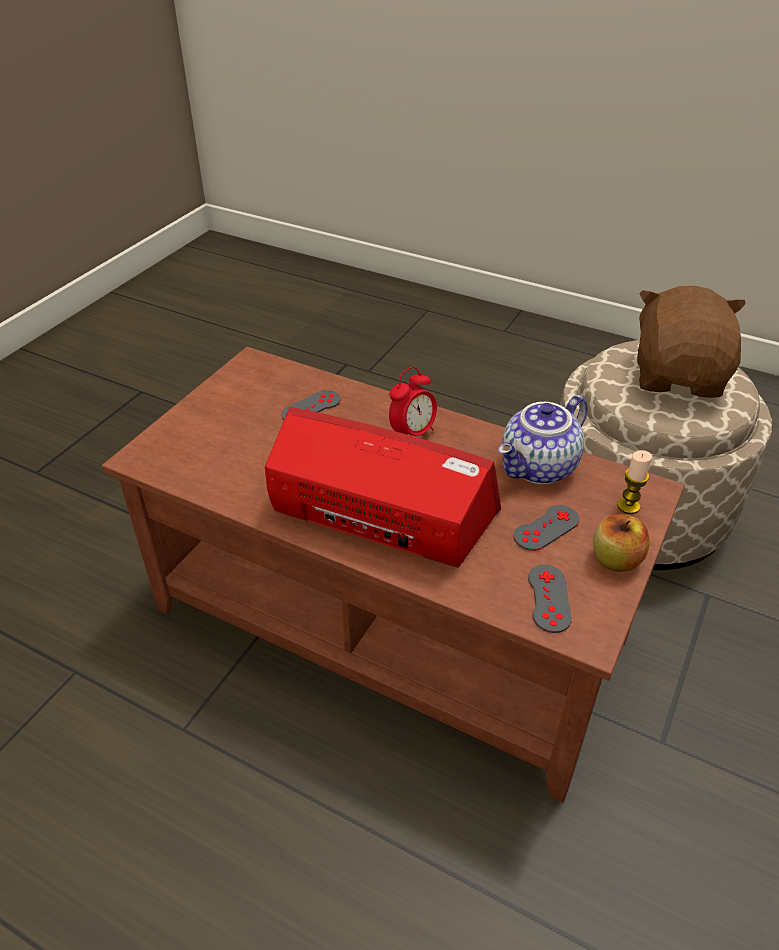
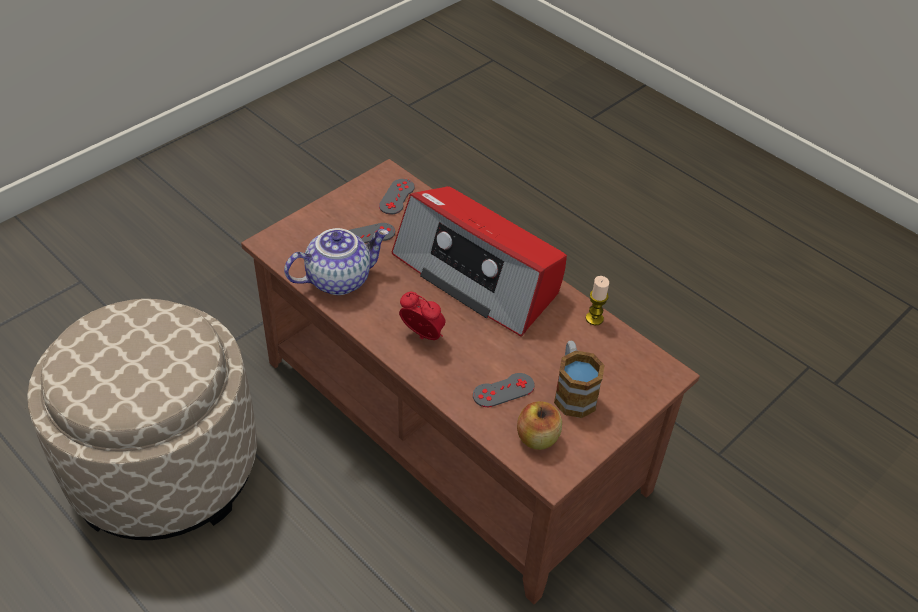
camera: 165 degrees left, 5 degrees up
(241, 420) = (573, 392): none -> mug
(412, 434) = (422, 336): alarm clock -> alarm clock turned 60 degrees clockwise
(616, 560) = (338, 206): apple -> apple (537, 438)
(628, 506) = (298, 236): candle -> candle (594, 318)
(678, 377) = (123, 356): brown plush toy -> none

